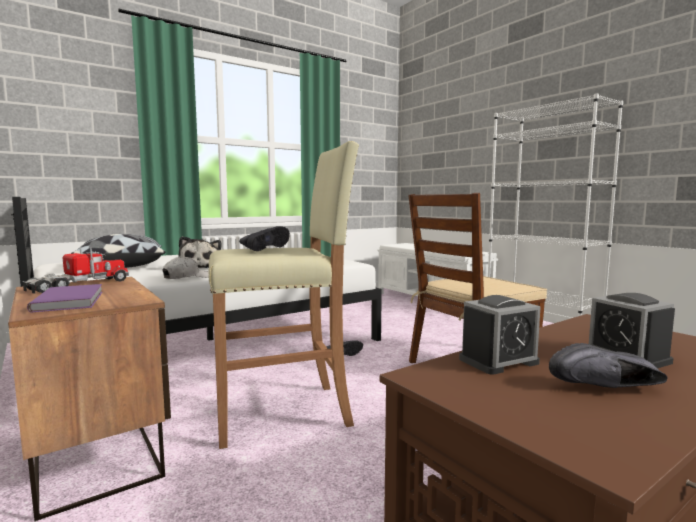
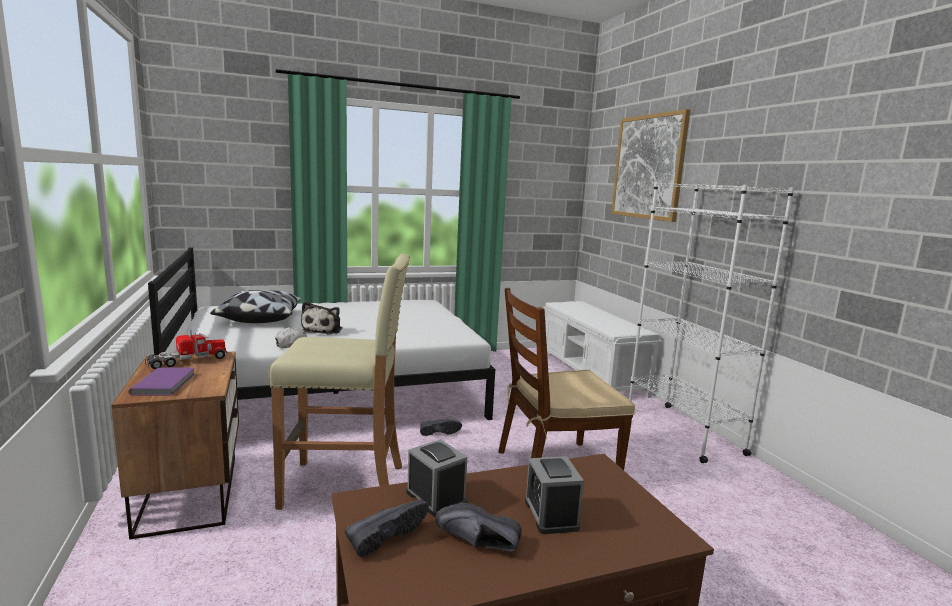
camera: 15 degrees right, 5 degrees up
(265, 248) = (339, 341): black shoe -> black shoe (385, 535)
(466, 115) = (648, 167): none -> picture
(498, 361) = (436, 497): alarm clock -> alarm clock turned 120 degrees counterclockwise

